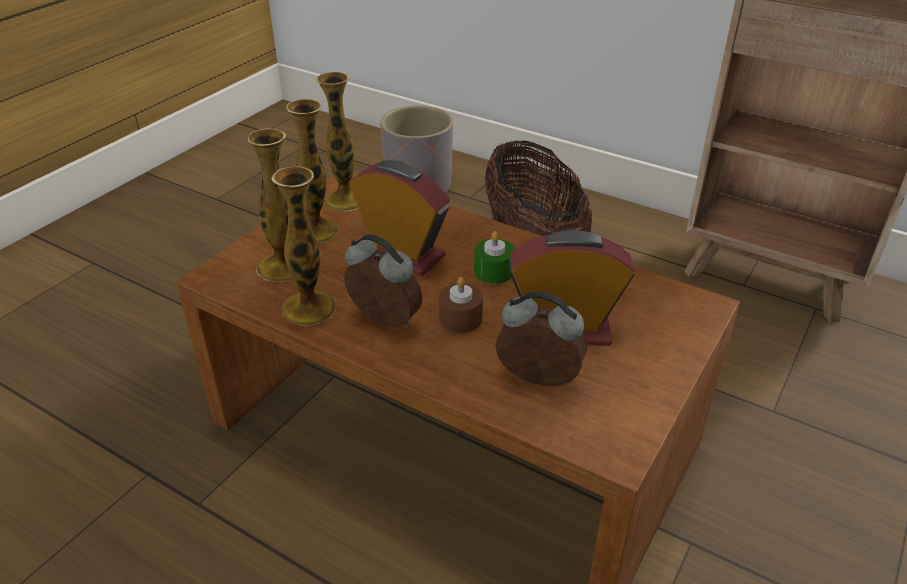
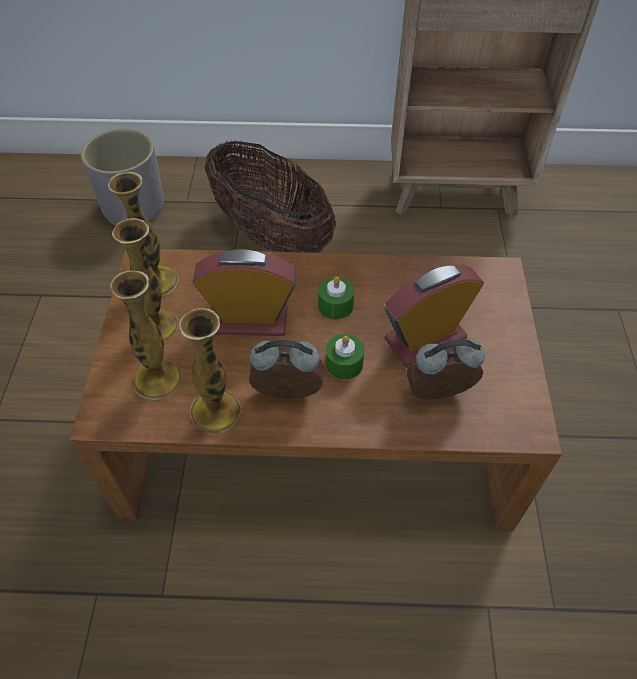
camera: 30 degrees left, 15 degrees up
(460, 318) = (344, 363): brown candle -> green candle

